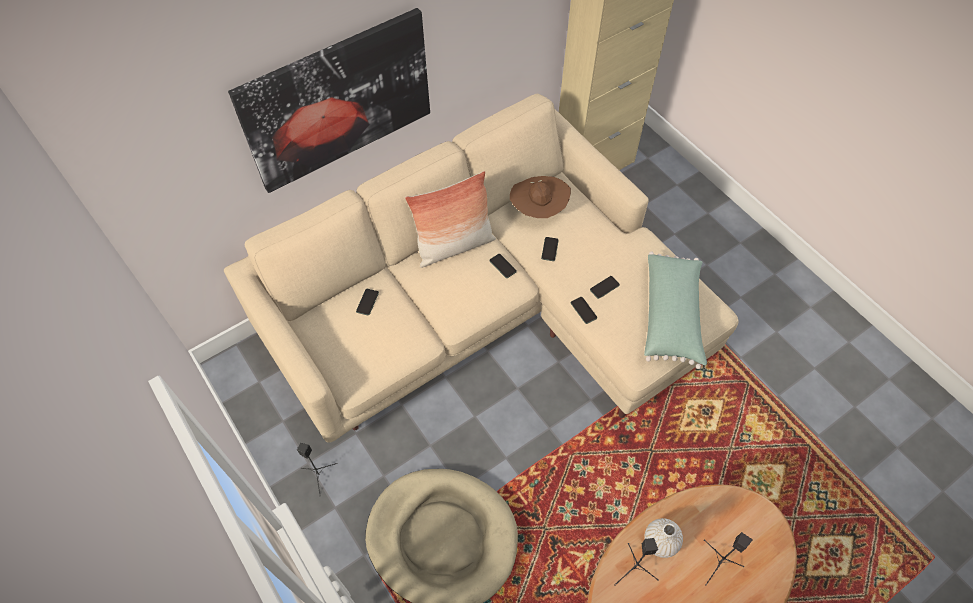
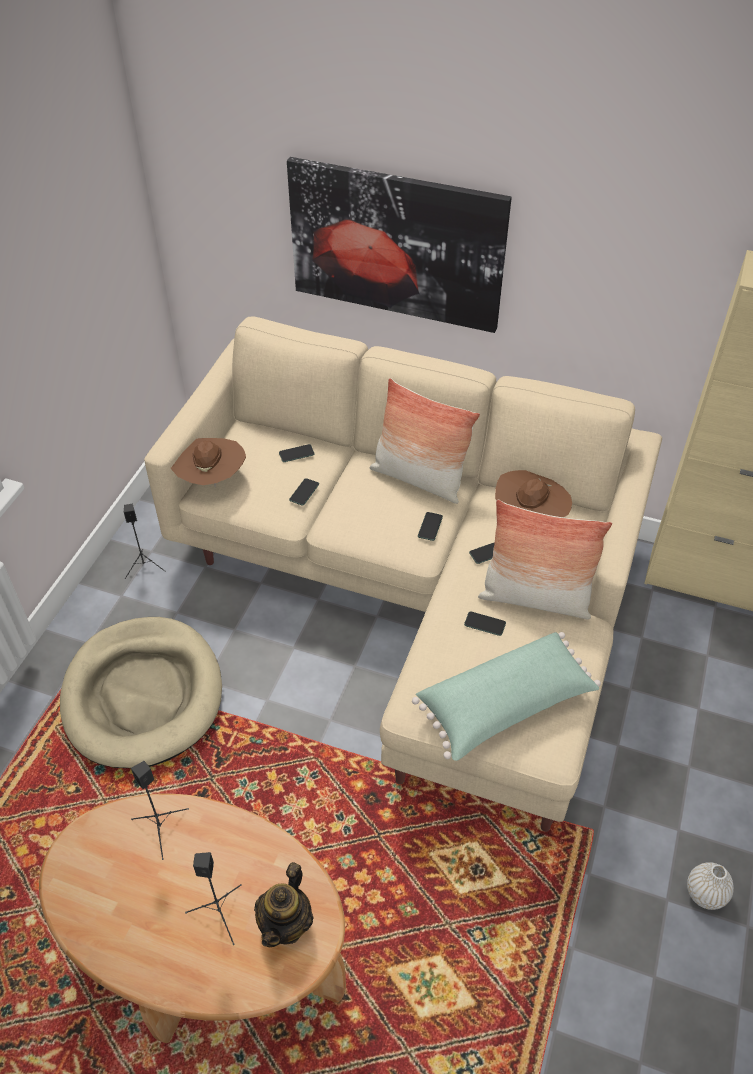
camera: 55 degrees right, 10 degrees down
(343, 371) = (210, 479): none -> brown hat
(583, 310) = (438, 621): phone -> phone (304, 492)
(603, 249) = (535, 598): none -> pillow
(660, 542) = (209, 839): white vase -> white vase (705, 893)
(745, 527) = (286, 924): none -> teapot

